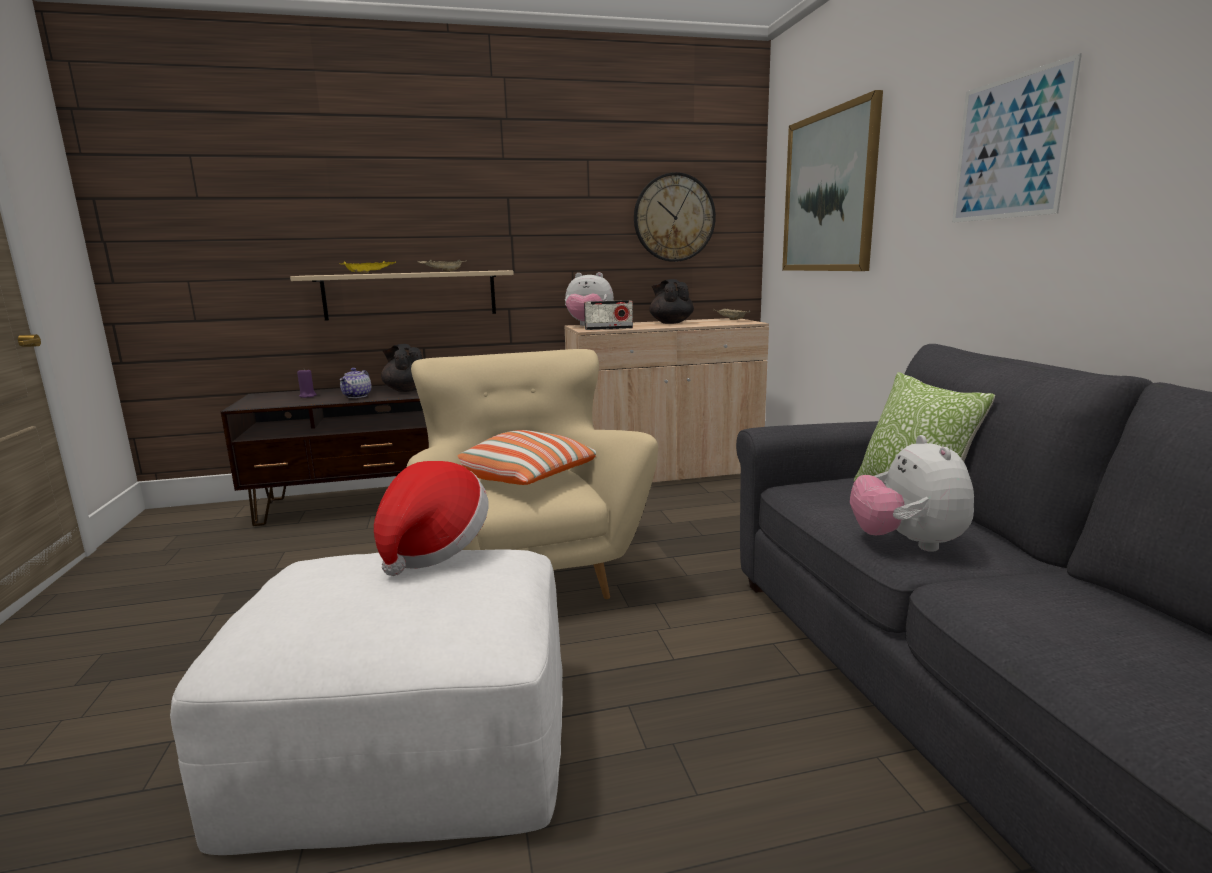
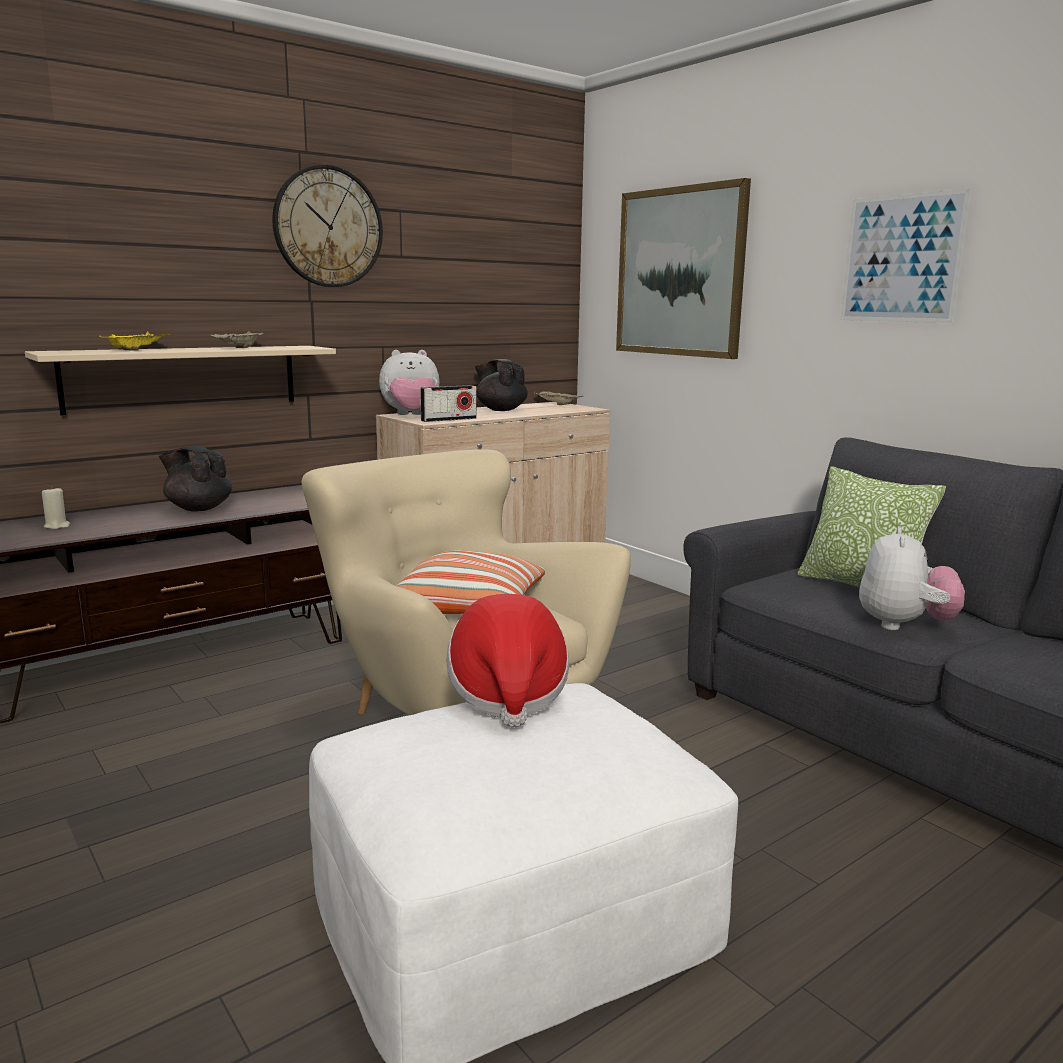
camera: 25 degrees left, 0 degrees up
(308, 396) = (57, 526): purple candle -> beige candle
(357, 396) = (140, 522): teapot -> none
(674, 218) = (493, 285): wall clock -> wall clock (328, 227)
(907, 543) = (904, 625): plush toy -> plush toy turned 135 degrees counterclockwise

